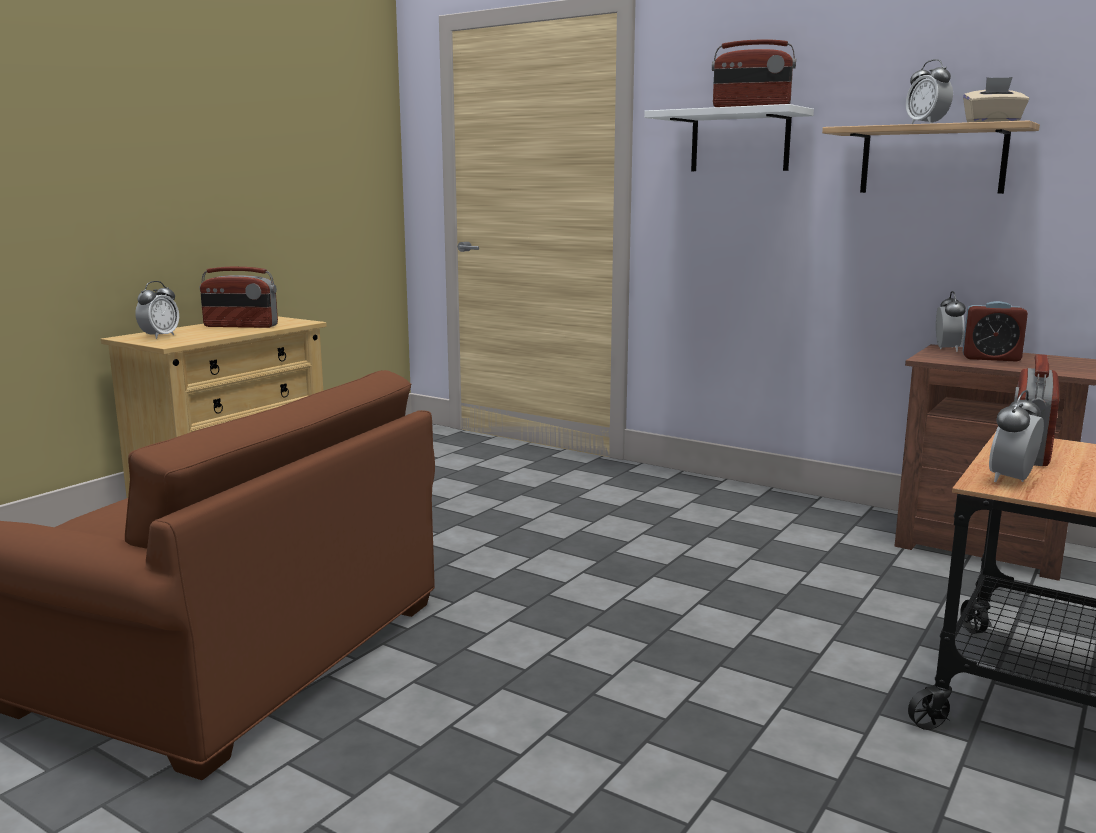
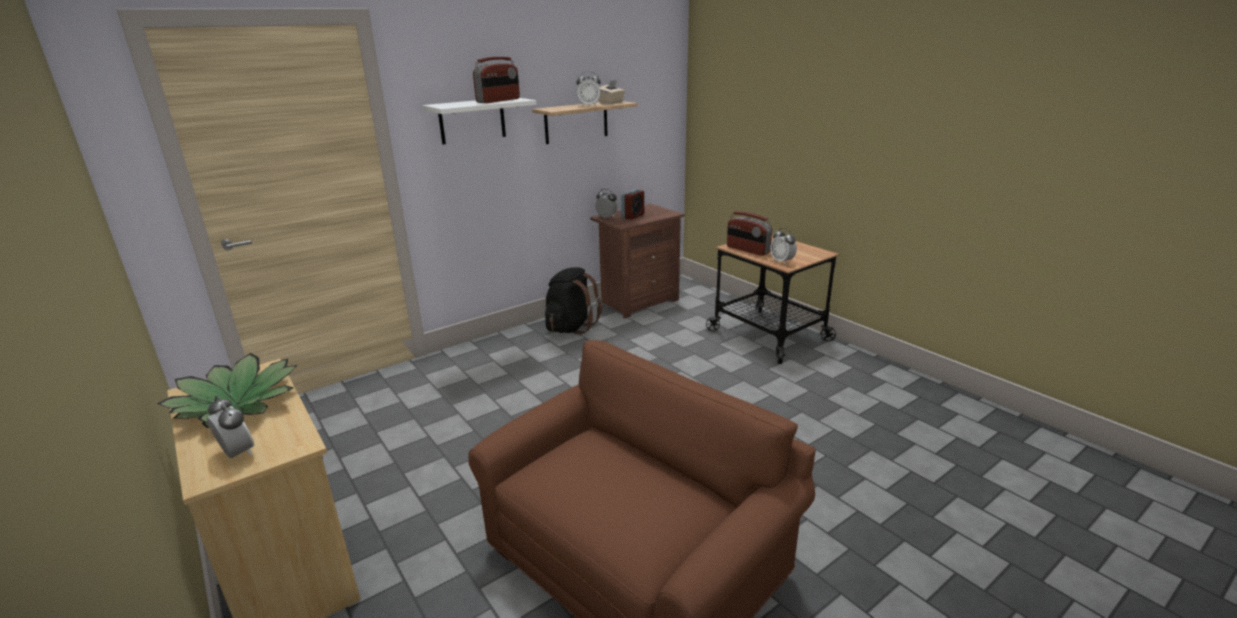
camera: 70 degrees left, 10 degrees up
(240, 326) = (238, 403): radio -> potted plant
(802, 515) = (571, 327): none -> black backpack

